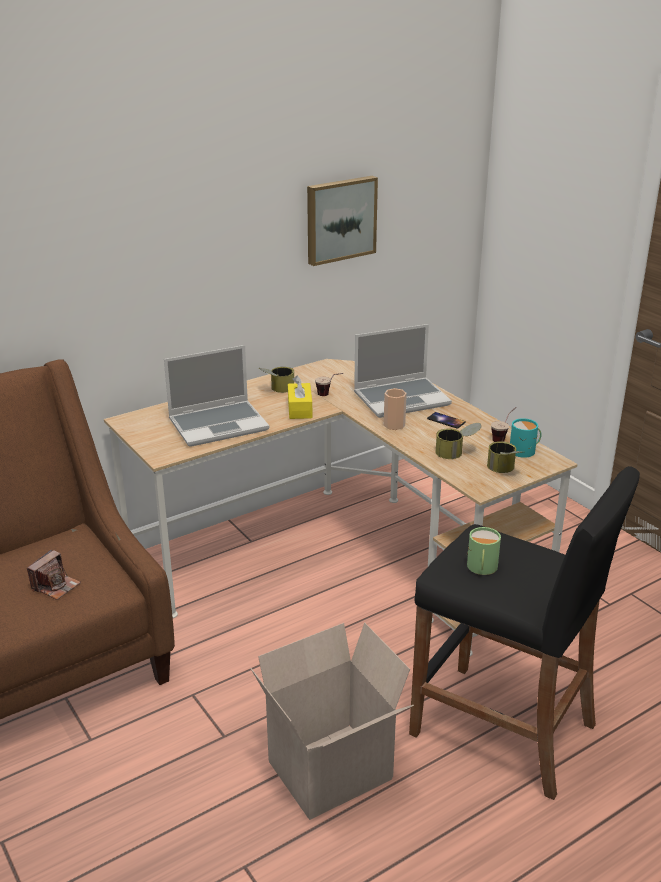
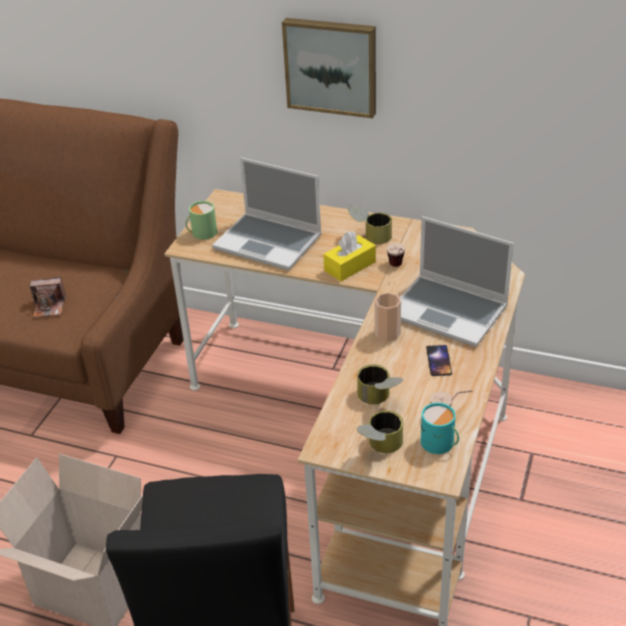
camera: 55 degrees right, 10 degrees up
(340, 219) = (512, 75): picture -> picture (331, 66)
(481, 567) = (191, 514): green mug -> green mug (201, 233)

